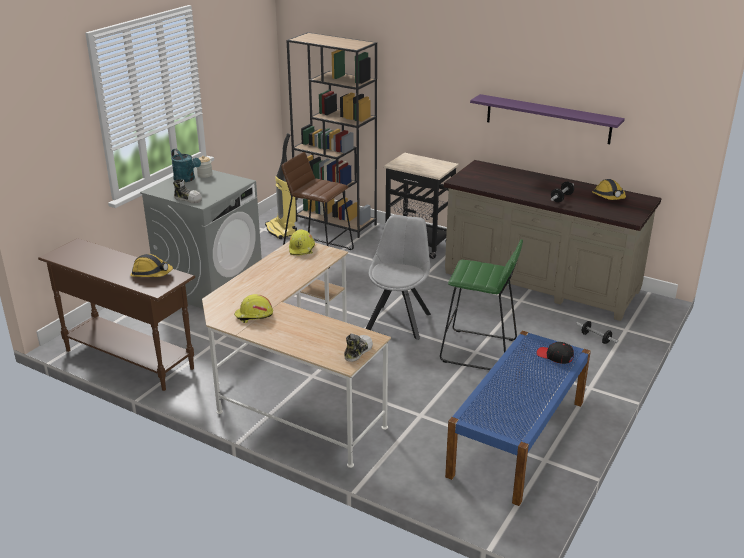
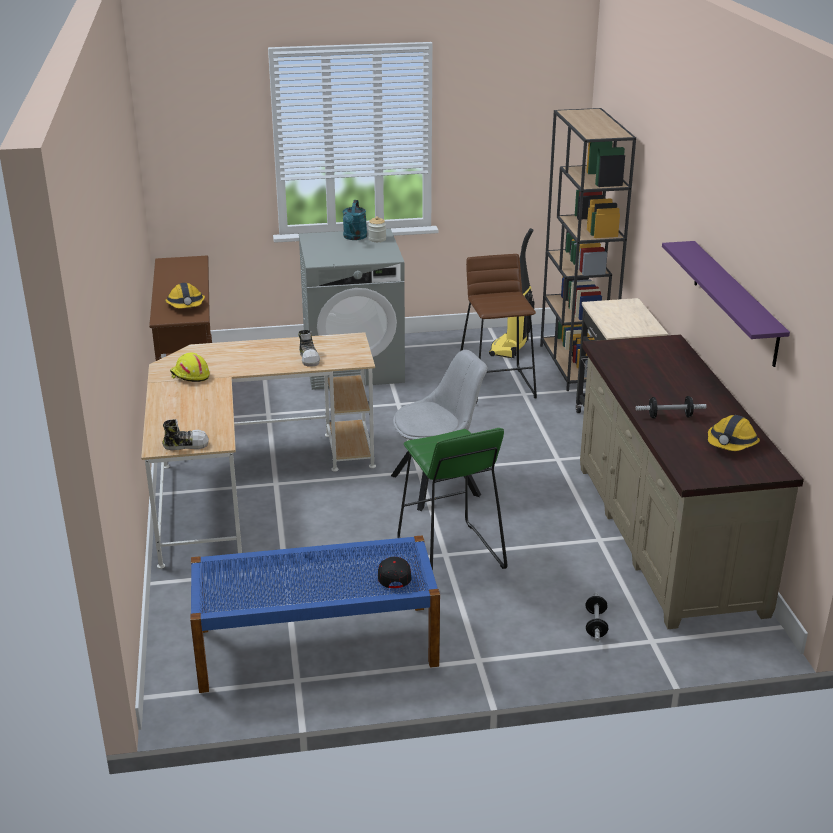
camera: 50 degrees right, 0 degrees up
(188, 199) = (316, 254): shoe -> shoe (309, 358)
(302, 249) = (345, 345): yellow hard hat -> none

